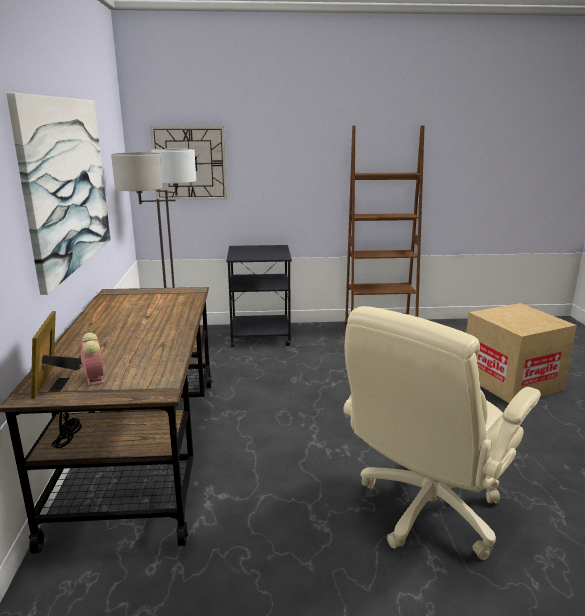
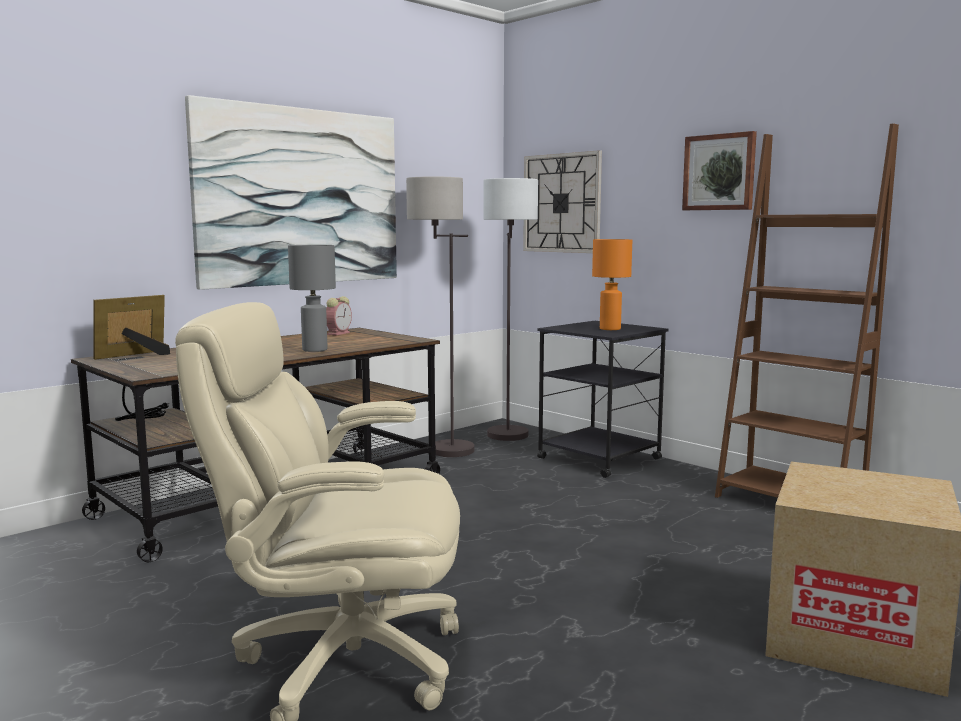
camera: 50 degrees right, 10 degrees down
(94, 378) = (151, 360): alarm clock -> alarm clock (338, 333)
(172, 321) = (314, 350): none -> grey table lamp
(266, 252) = (610, 329): none -> orange table lamp
(316, 145) = (719, 172): none -> picture

